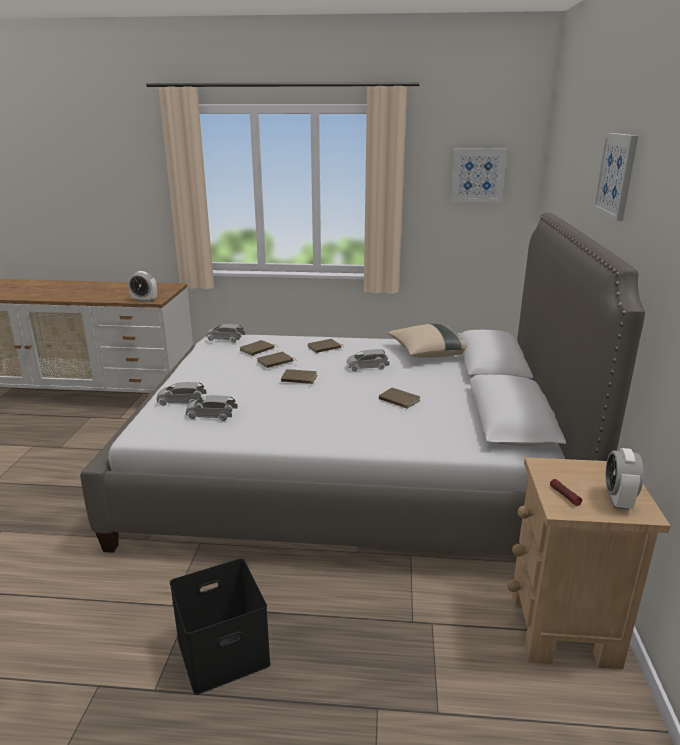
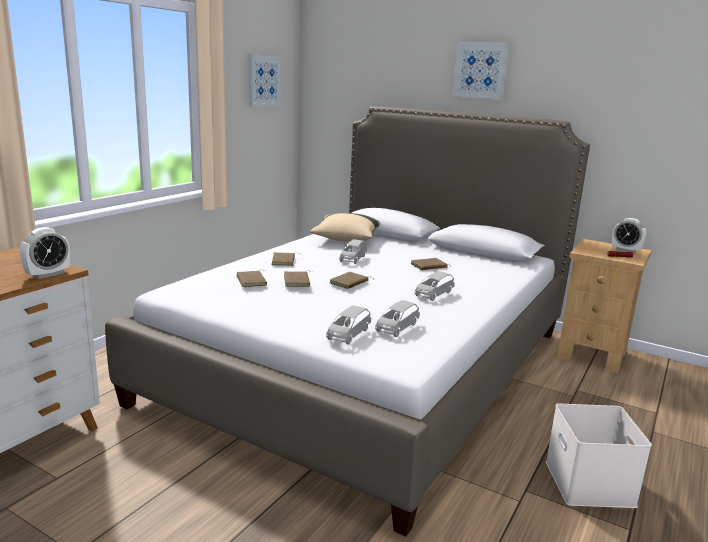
camera: 65 degrees left, 5 degrees down
(221, 653) = (591, 484): black storage box -> white storage box
(225, 339) = (191, 287): grey toy car -> grey toy car (433, 294)

